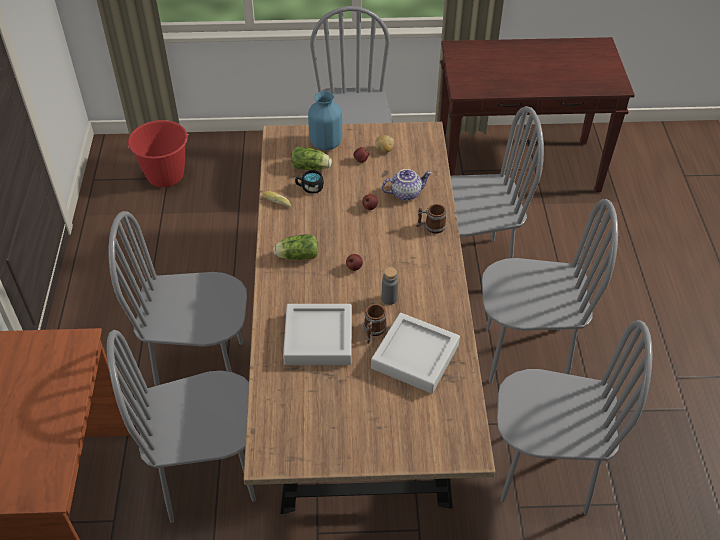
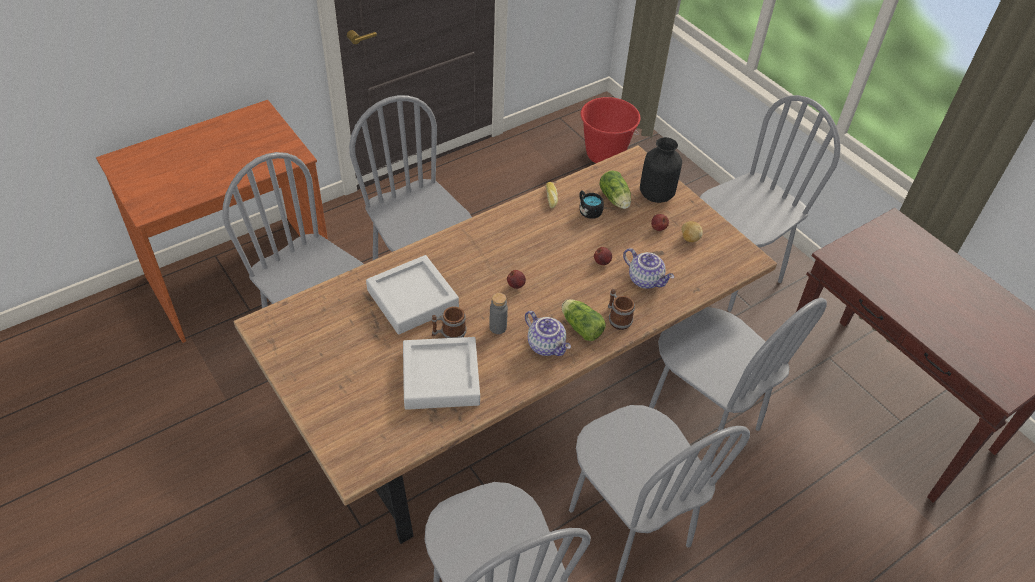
camera: 55 degrees right, 0 degrees up
(296, 256) = (497, 240): lettuce -> lettuce (580, 326)
(326, 143) = (656, 195): blue vase -> black vase
(428, 278) = (547, 345): none -> teapot

